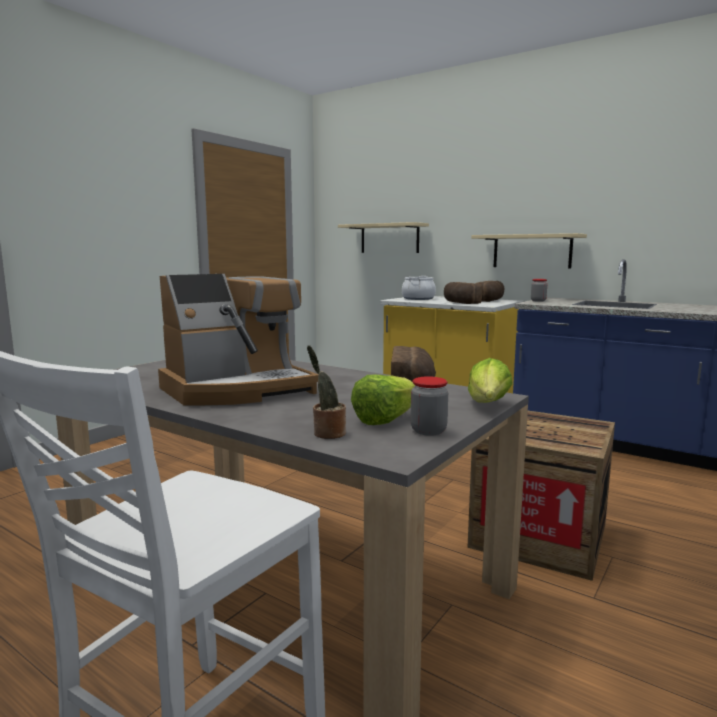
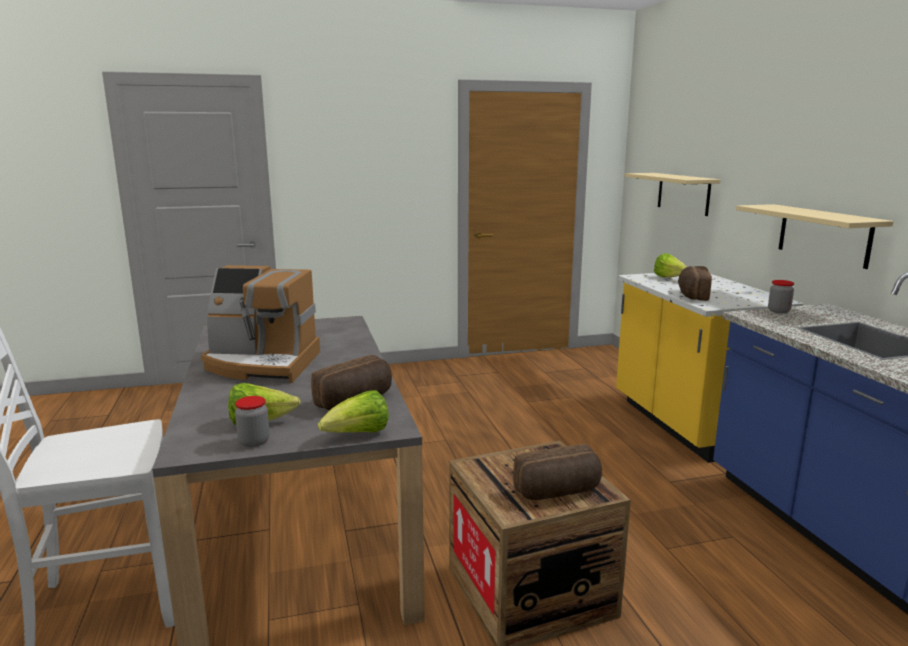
camera: 40 degrees right, 5 degrees up
(327, 433) = (203, 420): potted plant -> none
(418, 298) = (669, 278): cooking pot -> lettuce
(490, 300) = (750, 296): bread -> bread (558, 492)

